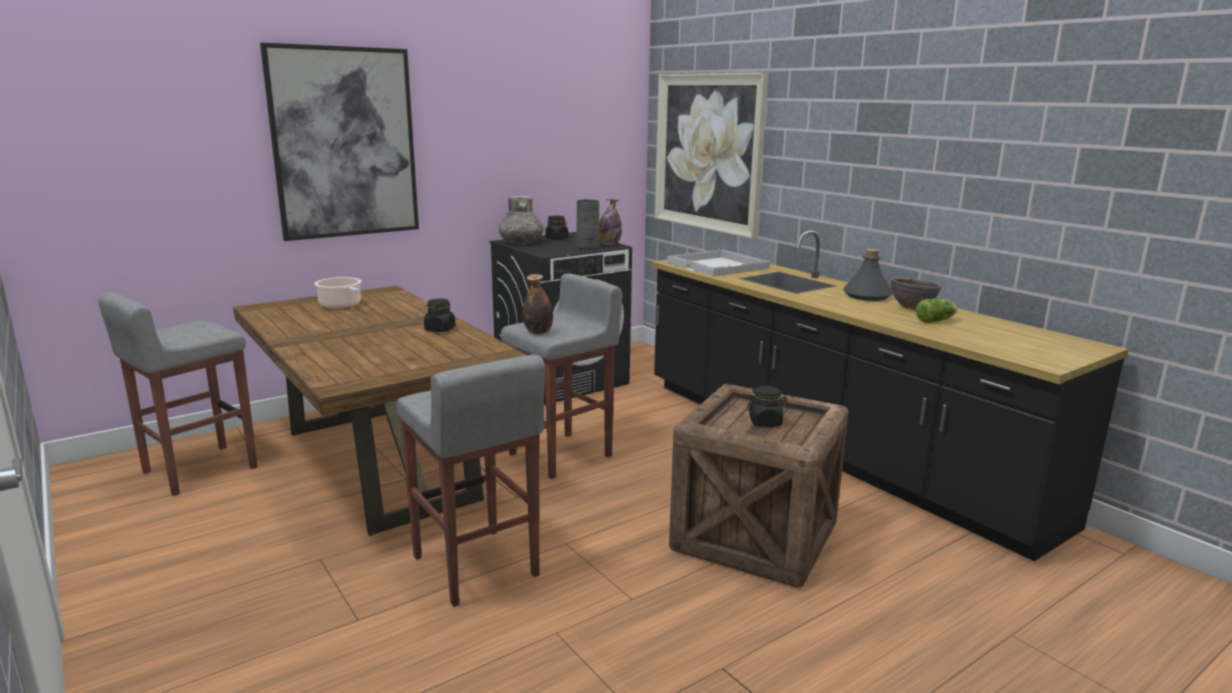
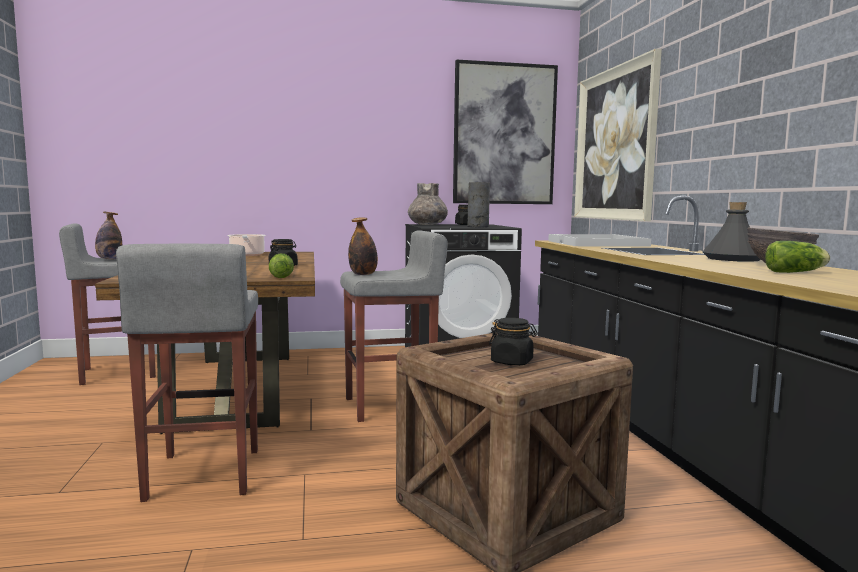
camera: 25 degrees right, 10 degrees down
(344, 143) = (284, 133): picture -> picture (504, 134)
(482, 352) = (281, 276): none -> lettuce
(609, 244) = (502, 227): bottle -> bottle (109, 259)

